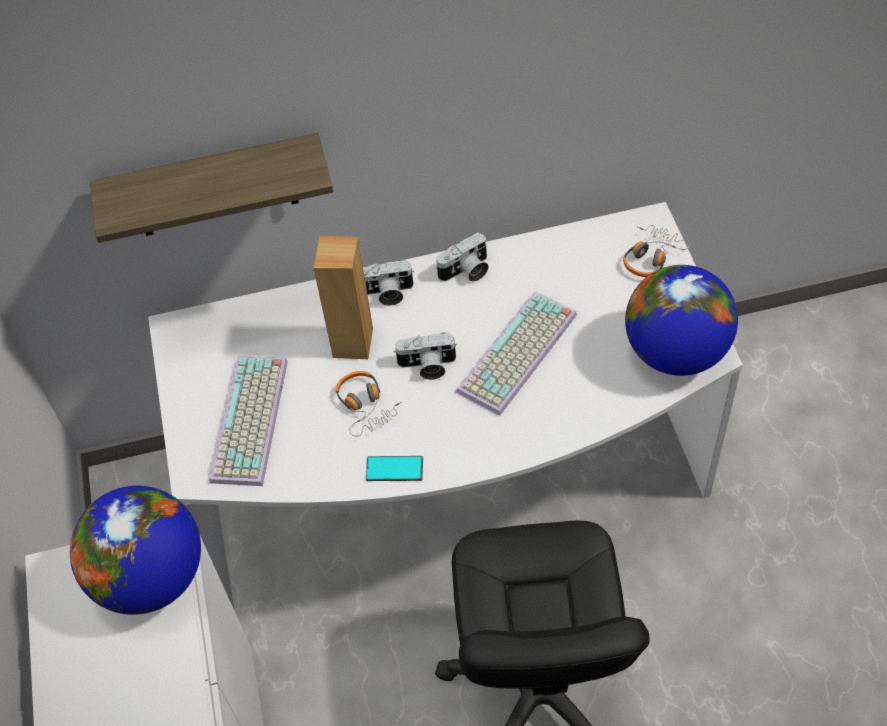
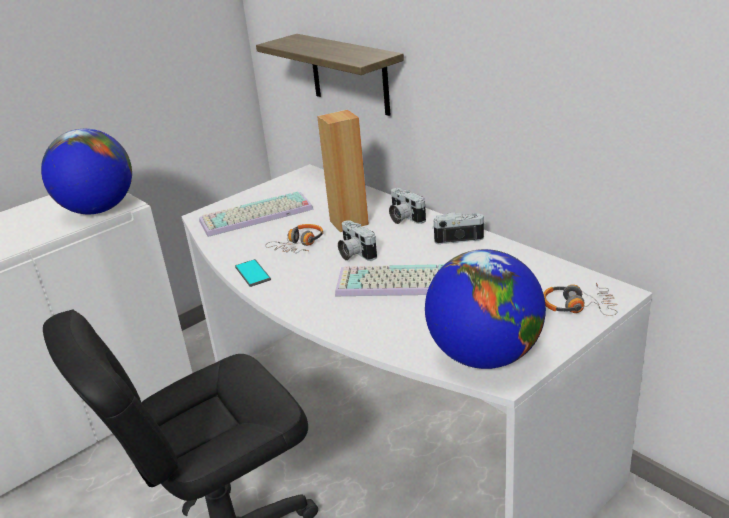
camera: 60 degrees right, 25 degrees down
(466, 271) = (458, 237): camera -> camera turned 150 degrees clockwise

